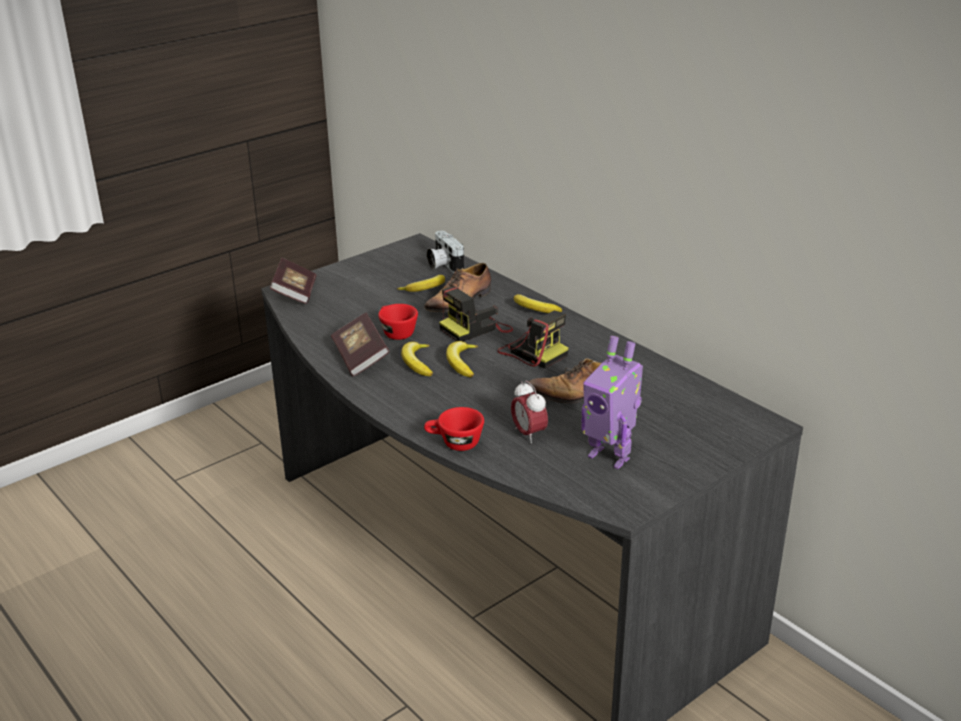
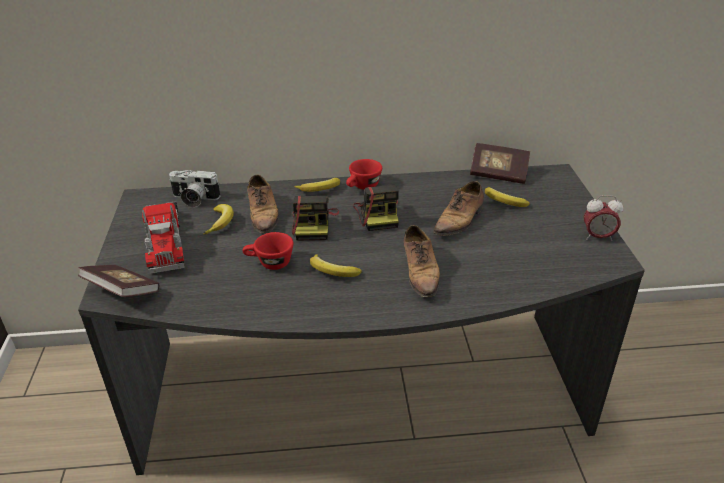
camera: 55 degrees left, 5 degrees up
(360, 357) = (287, 297): book -> book (498, 174)
(371, 280) = (165, 242): none -> toy truck
(454, 443) = (472, 301): red cup -> red cup (362, 187)
(461, 363) = (357, 250): banana -> banana (503, 202)
(467, 404) = (420, 272): none -> shoe
(528, 434) = (490, 261): alarm clock -> alarm clock (598, 237)
(532, 351) = (378, 214): camera -> camera turned 90 degrees clockwise
(610, 456) = (548, 240): toy robot -> none

